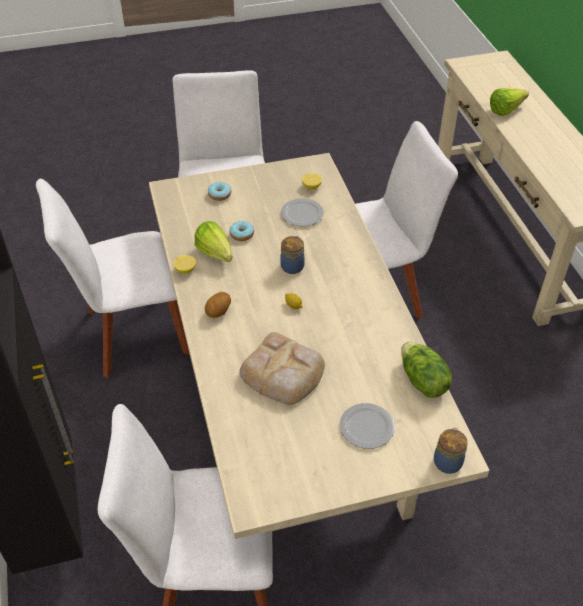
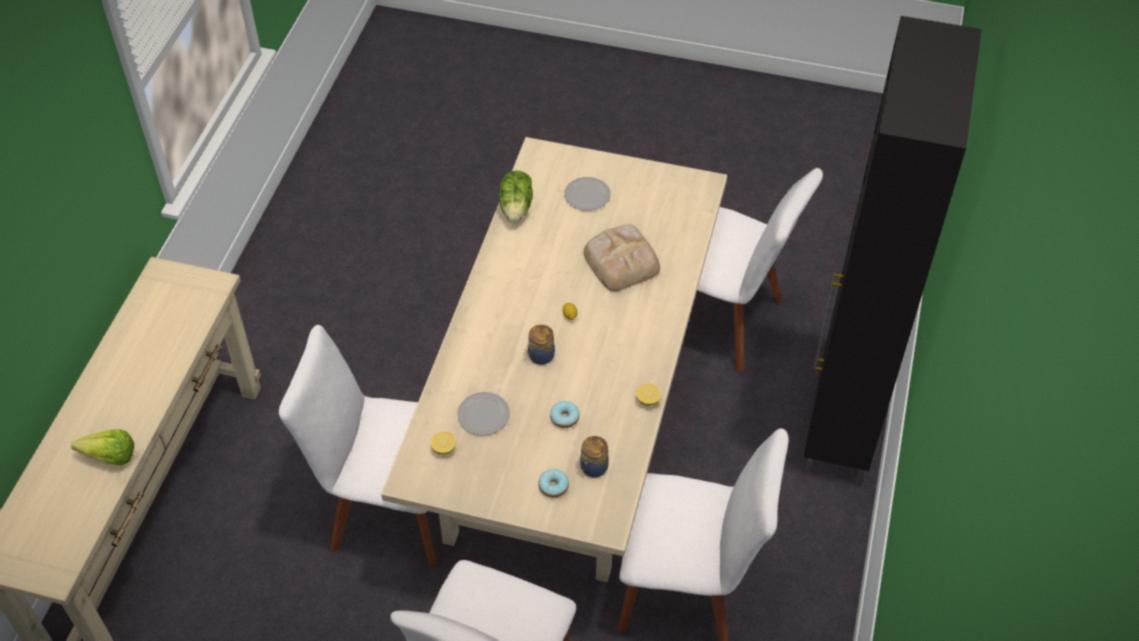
camera: 150 degrees left, 5 degrees up
(216, 256) = (607, 402): lettuce -> none
(218, 312) = (642, 339): potato -> none
(448, 461) = (549, 152): jar -> jar (593, 468)

